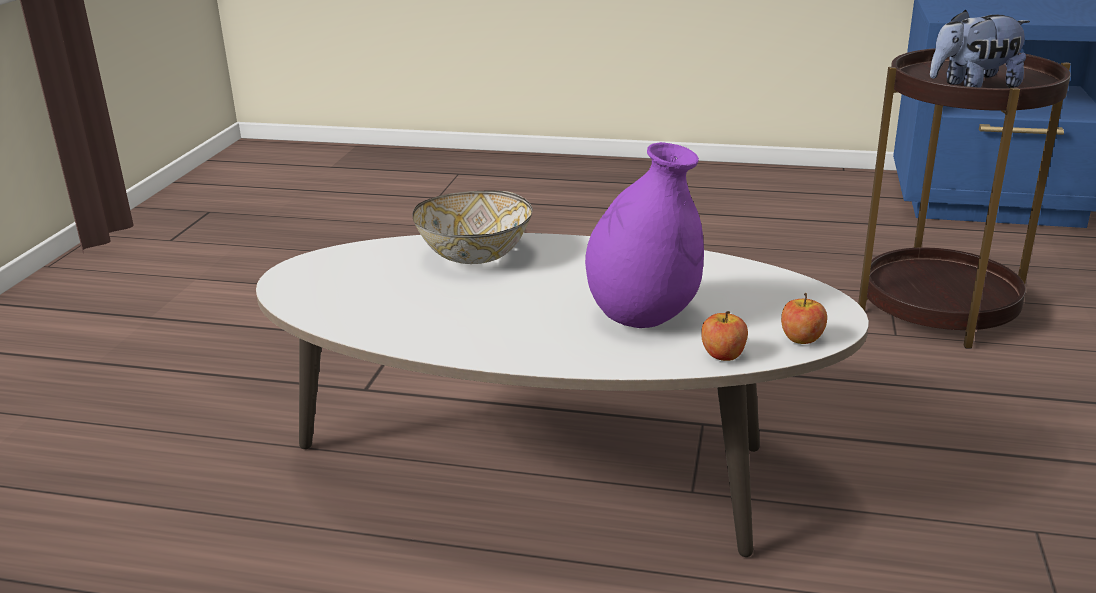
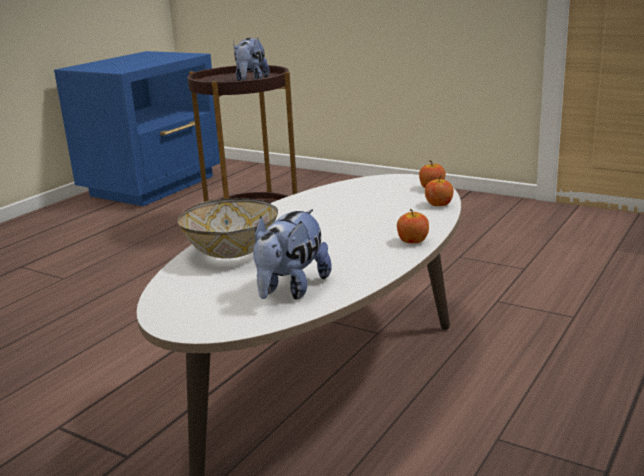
camera: 70 degrees left, 5 degrees down
(381, 307) = (291, 289): none -> plush toy
(557, 355) = (412, 241): none -> apple
(643, 317) = (378, 216): purple vase -> none

